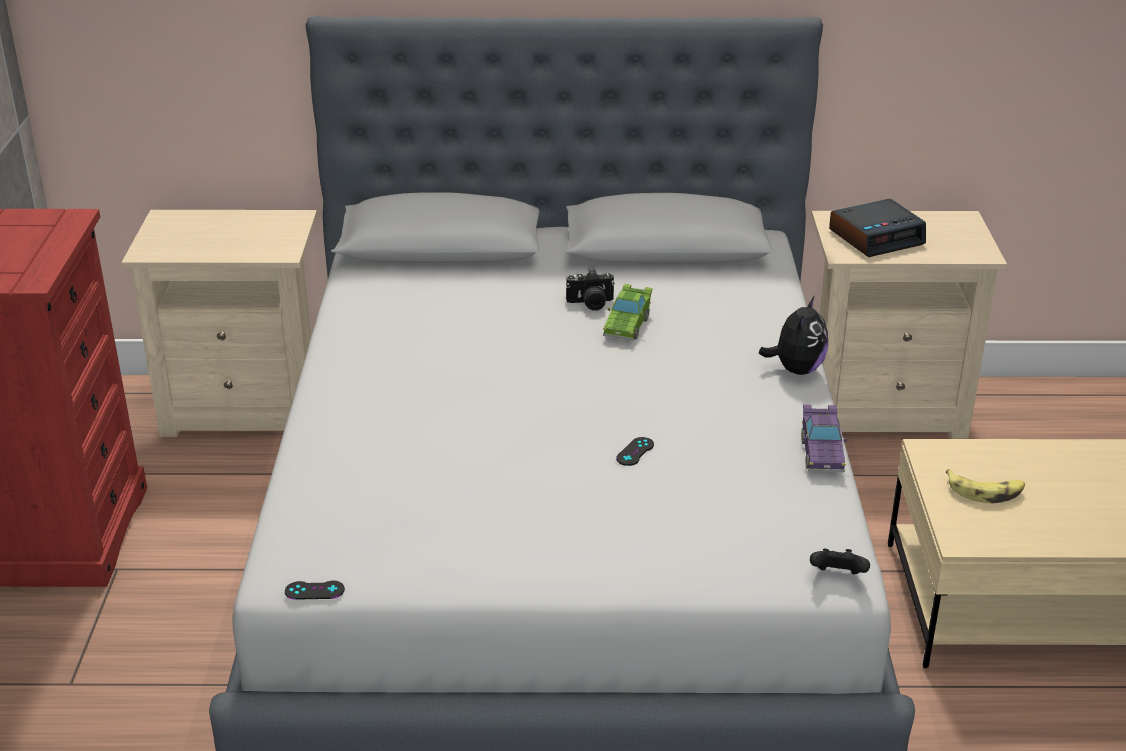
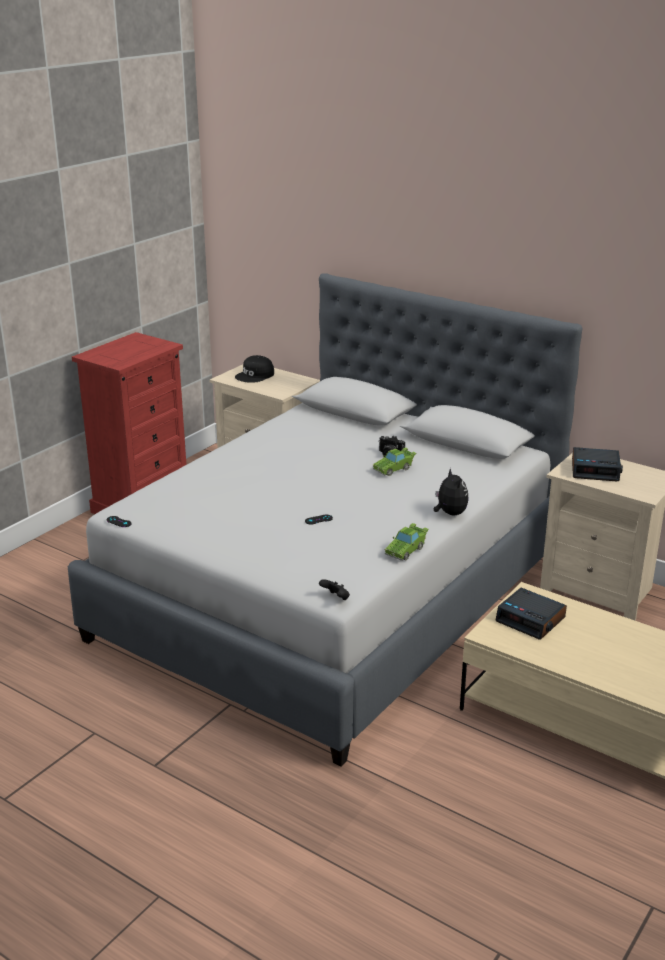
camera: 35 degrees right, 5 degrees down
(196, 232) = (255, 375): none -> black cap
(796, 369) = (450, 513): plush toy -> plush toy turned 75 degrees counterclockwise
(821, 452) = (406, 550): purple toy car -> green toy car
(985, 491) = (531, 620): banana -> alarm clock

